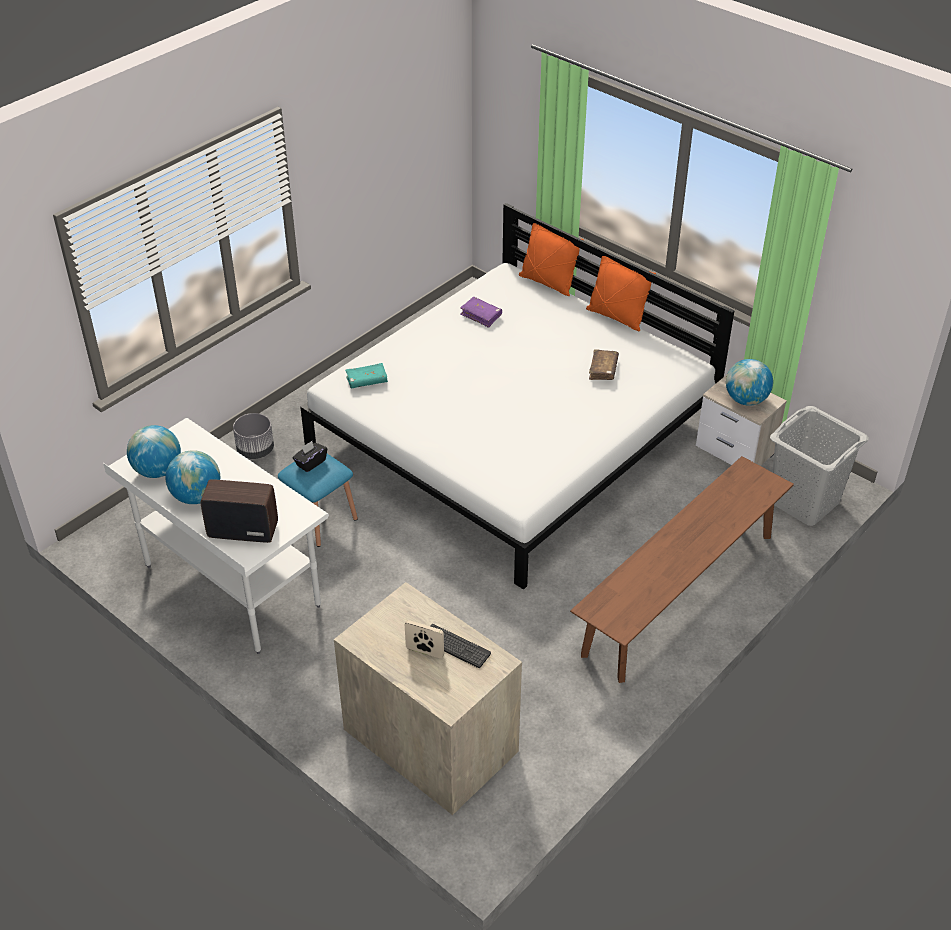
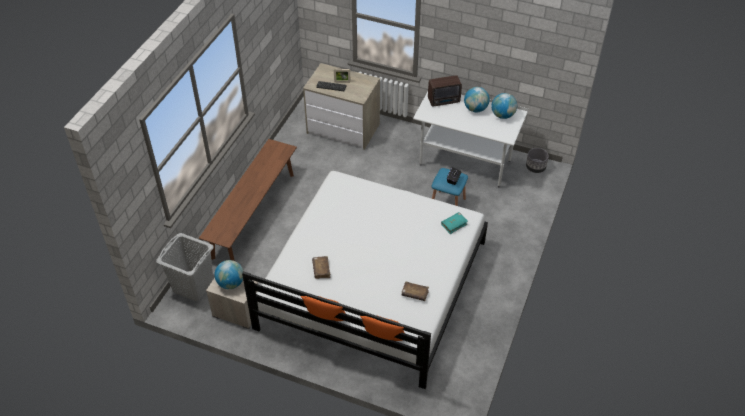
camera: 160 degrees right, 5 degrees up
(255, 450) = (509, 233): grey planter -> grey planter (535, 168)
(481, 315) = (414, 293): purple book -> brown book

